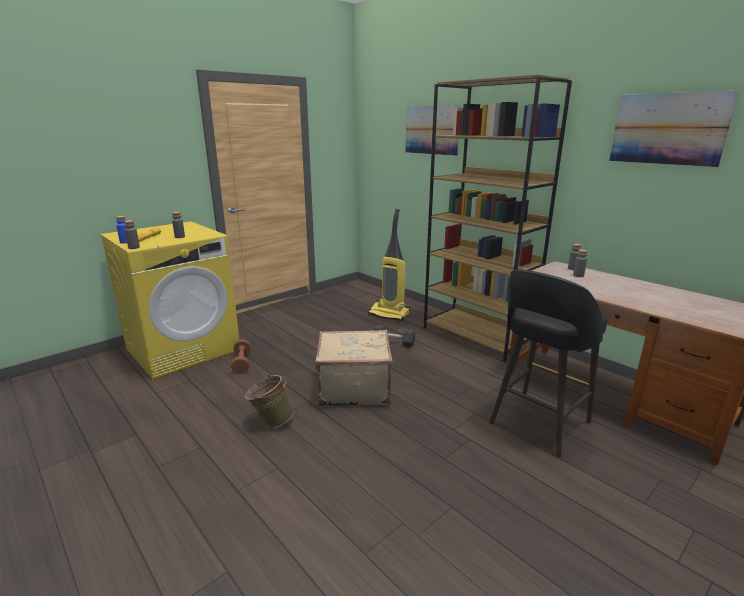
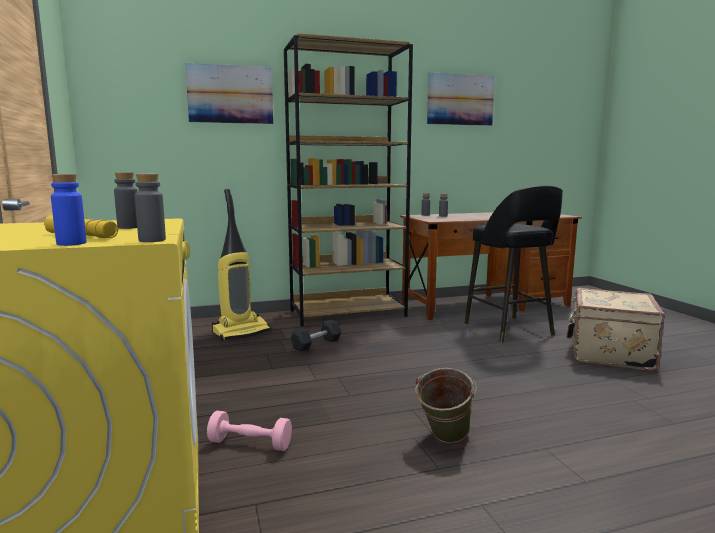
camera: 65 degrees left, 10 degrees down
(242, 363) = (250, 444): brown dumbbell -> pink dumbbell
(353, 388) = (400, 381): beige suitcase -> beige suitcase (609, 353)

